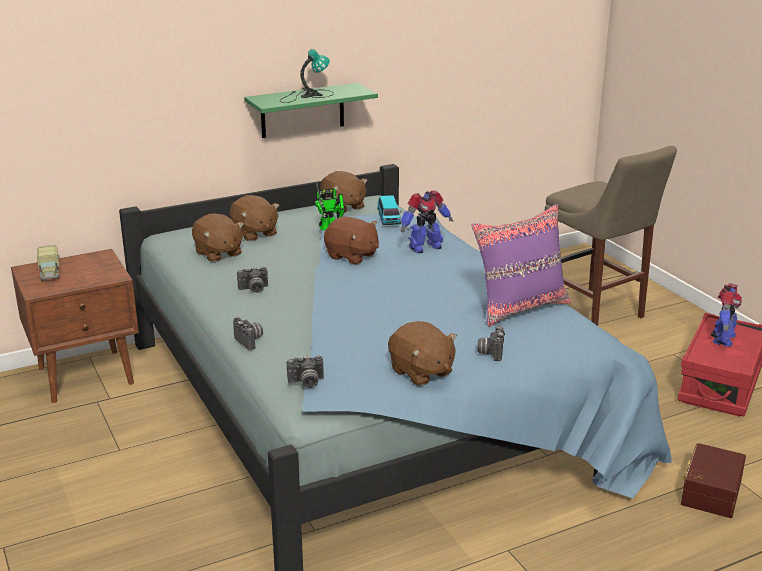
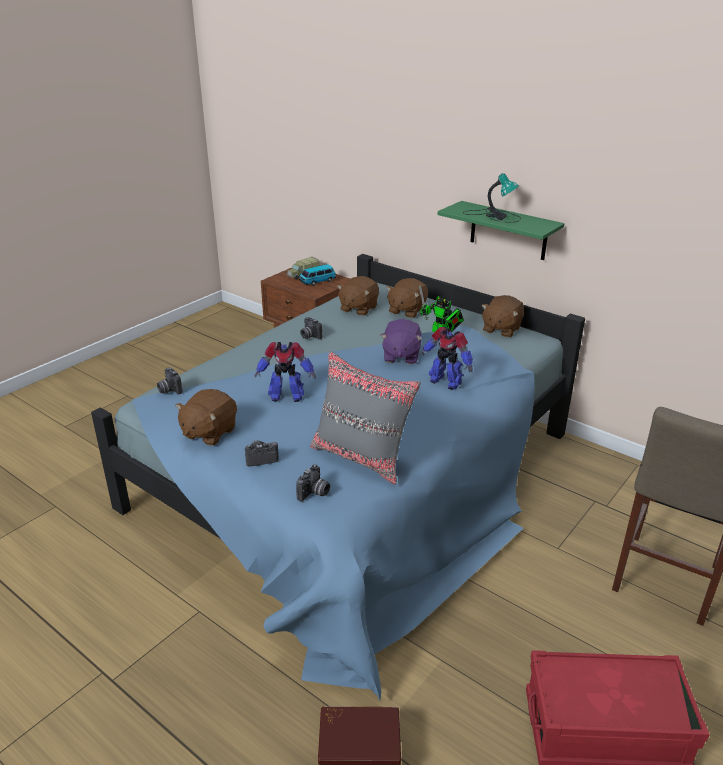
camera: 65 degrees right, 5 degrees up
(250, 340) = (230, 356): camera -> camera (314, 493)
(352, 256) = (401, 356): brown plush toy -> purple plush toy
(388, 219) = (488, 352): toy car -> toy car (317, 281)
(520, 308) = (361, 457): purple pillow -> grey pillow
(722, 339) = (625, 685): toy robot -> toy robot (286, 396)

